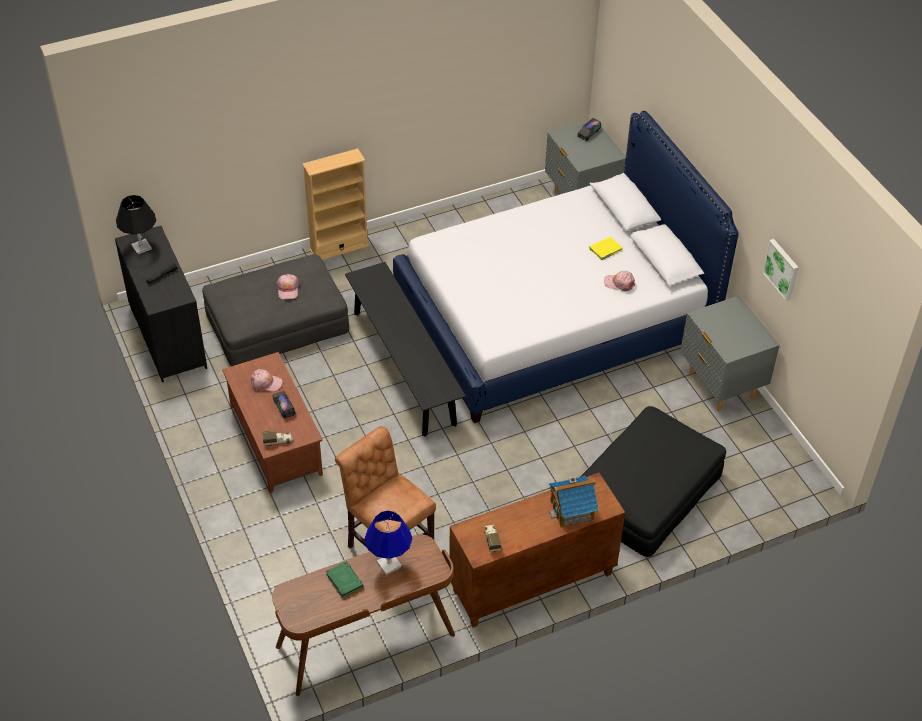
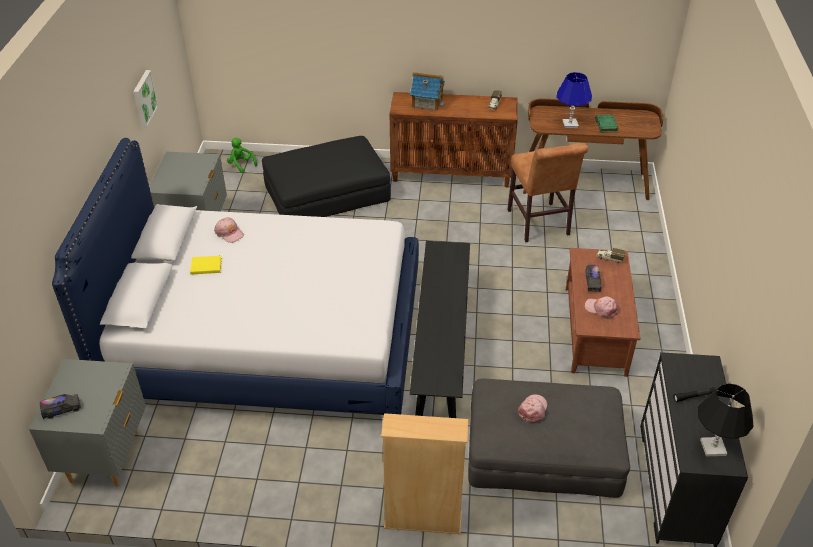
camera: 150 degrees left, 5 degrees down
(774, 488) = (241, 165): none -> green plush toy

